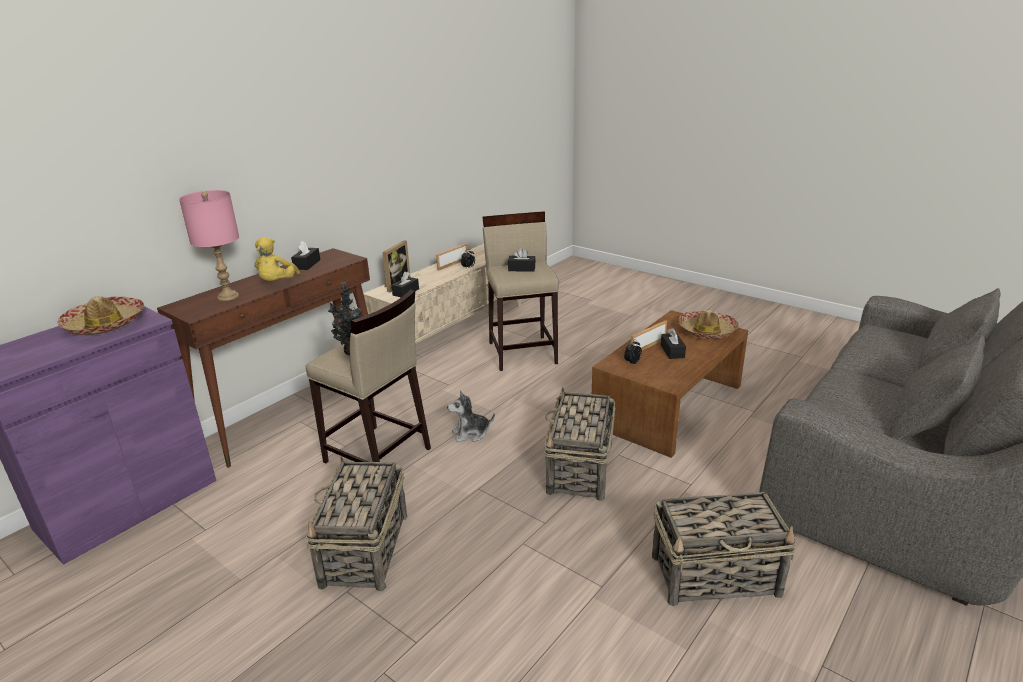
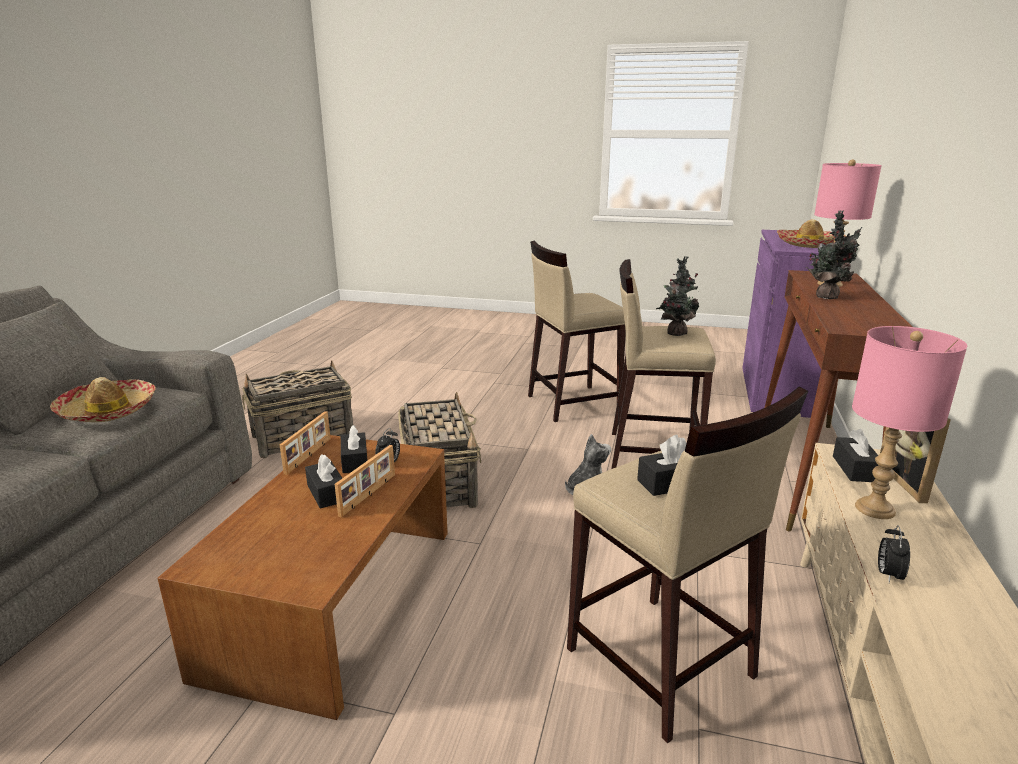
camera: 155 degrees right, 5 degrees down
(277, 283) = (827, 297): yellow plush toy -> potted plant
(307, 264) = (871, 316): black tissue box -> black tissue box (355, 461)
(364, 551) = (572, 403): basket -> beige stool
(432, 280) = (875, 509): none -> pink table lamp
(452, 264) = (950, 580): picture frame -> picture frame (309, 456)
(707, 331) = (251, 553): hat -> hat (108, 411)

